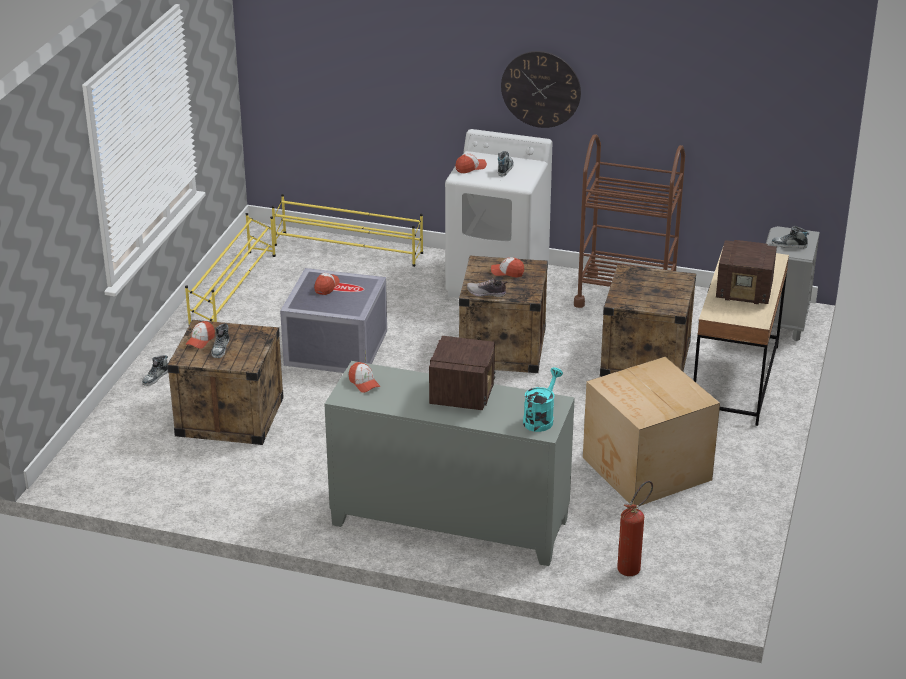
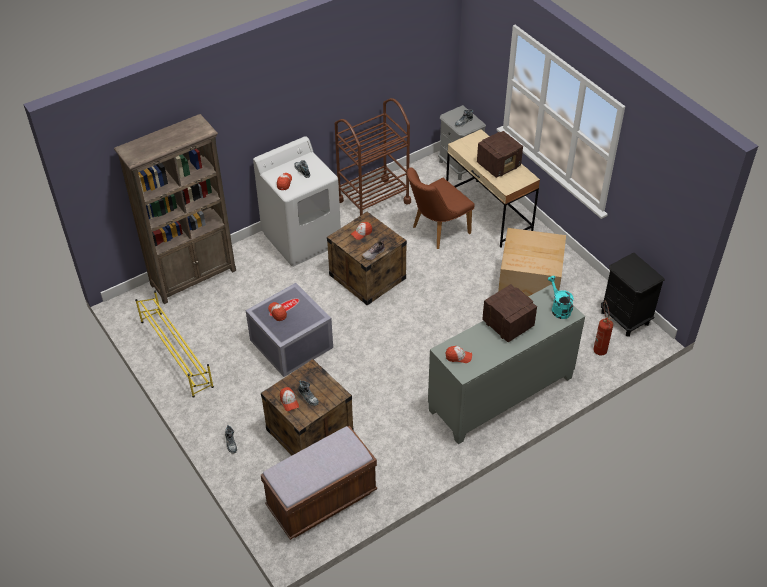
camera: 50 degrees left, 15 degrees up
(144, 469) = (322, 500): none -> brown bench
(348, 249) = (194, 277): yellow shoe rack -> brown bookcase
(541, 89) = (292, 108): wall clock -> none
(645, 358) = (436, 231): crate -> brown chair
(716, 566) = (625, 318): none -> black nightstand

